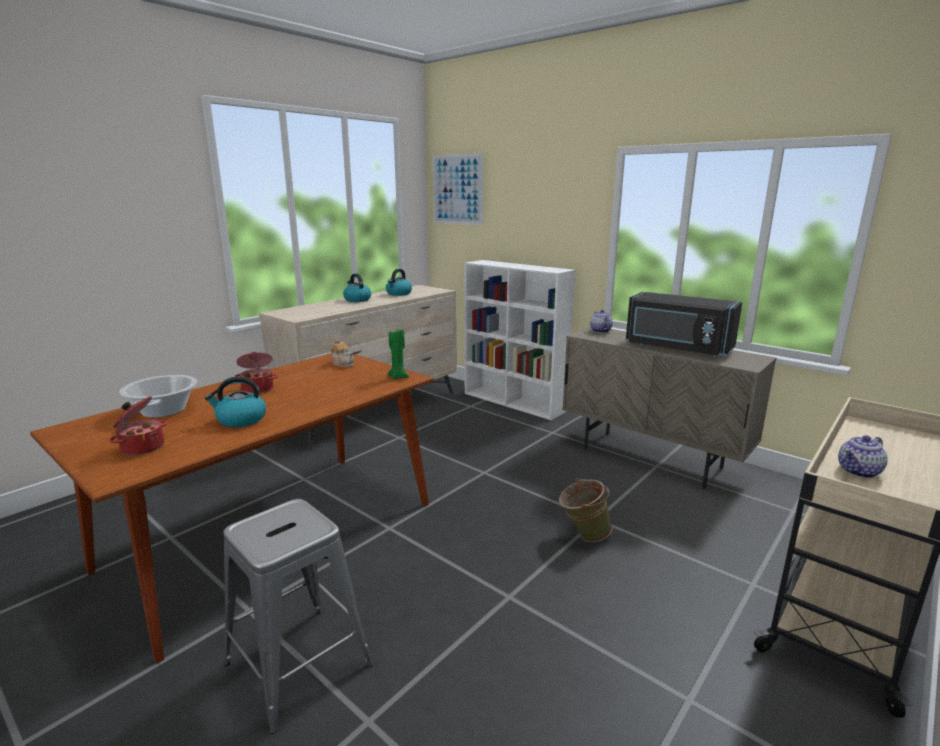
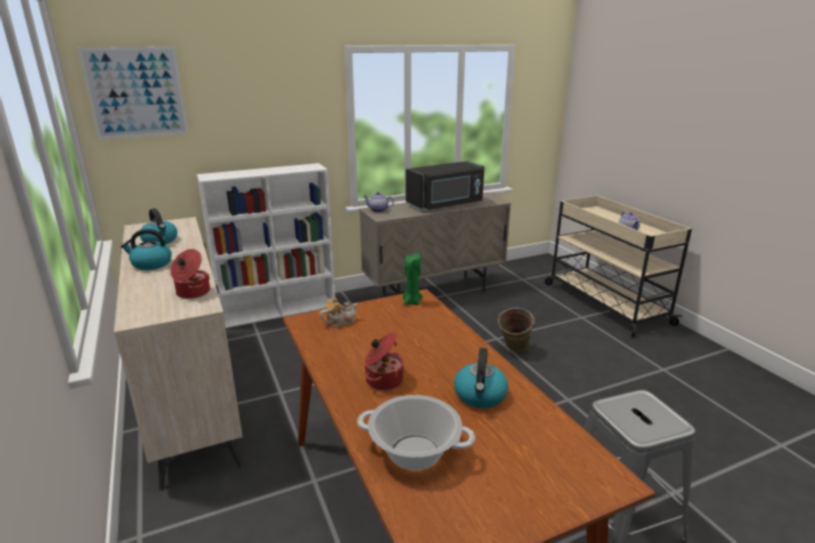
camera: 65 degrees left, 5 degrees up
(142, 447) = (531, 465): cooking pot -> cooking pot (192, 292)

